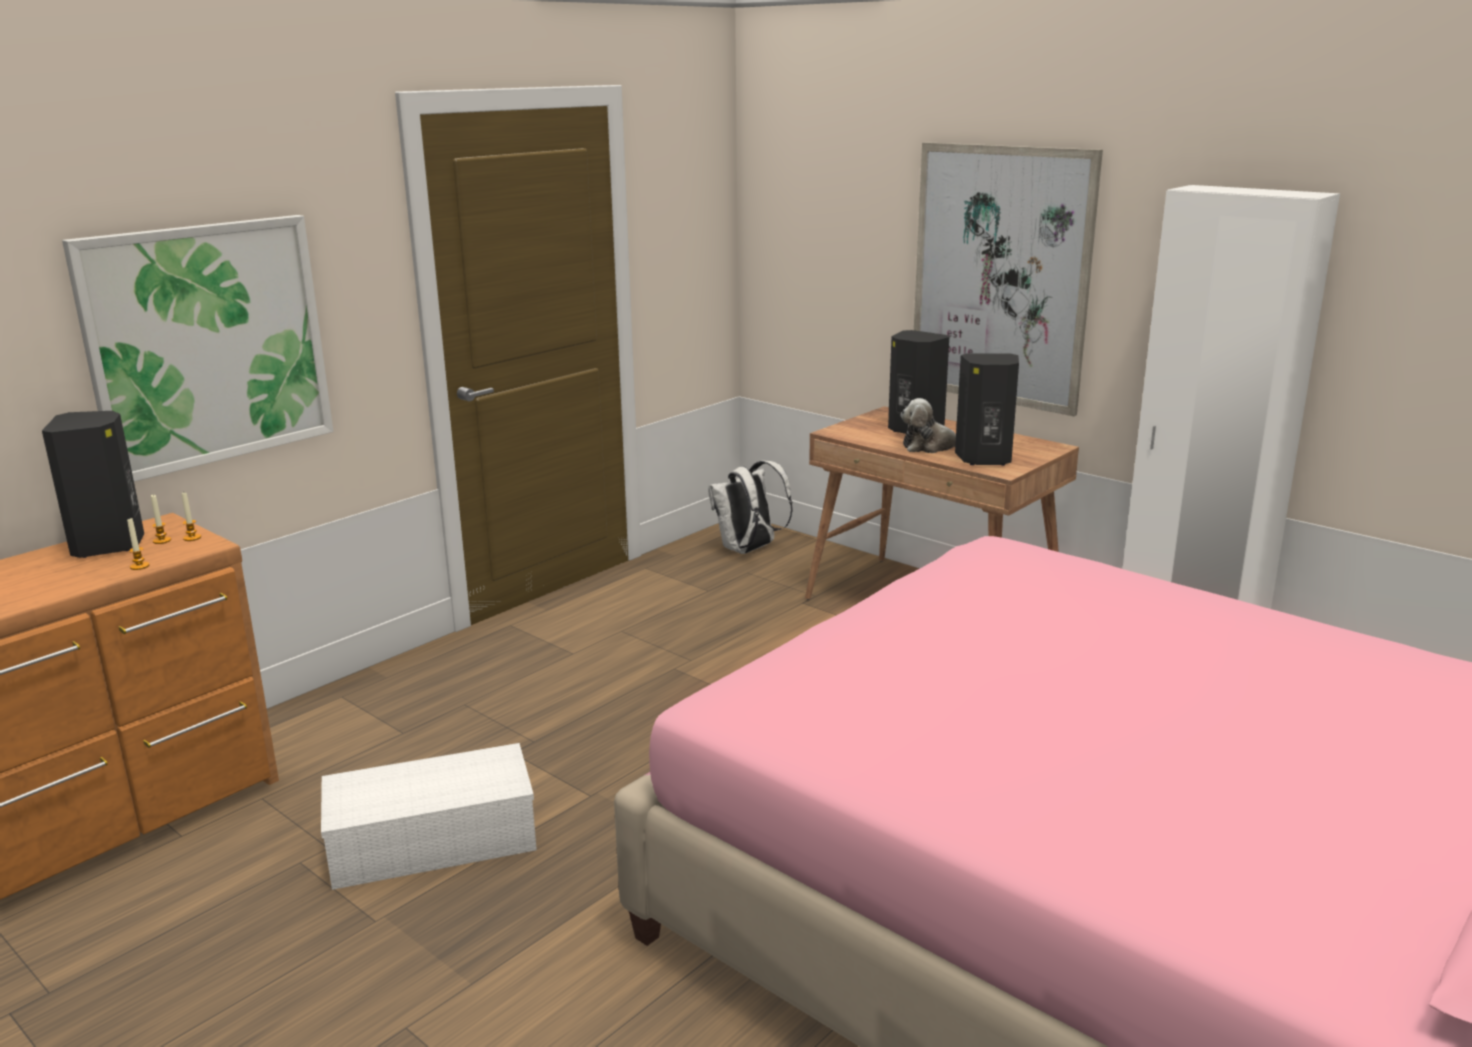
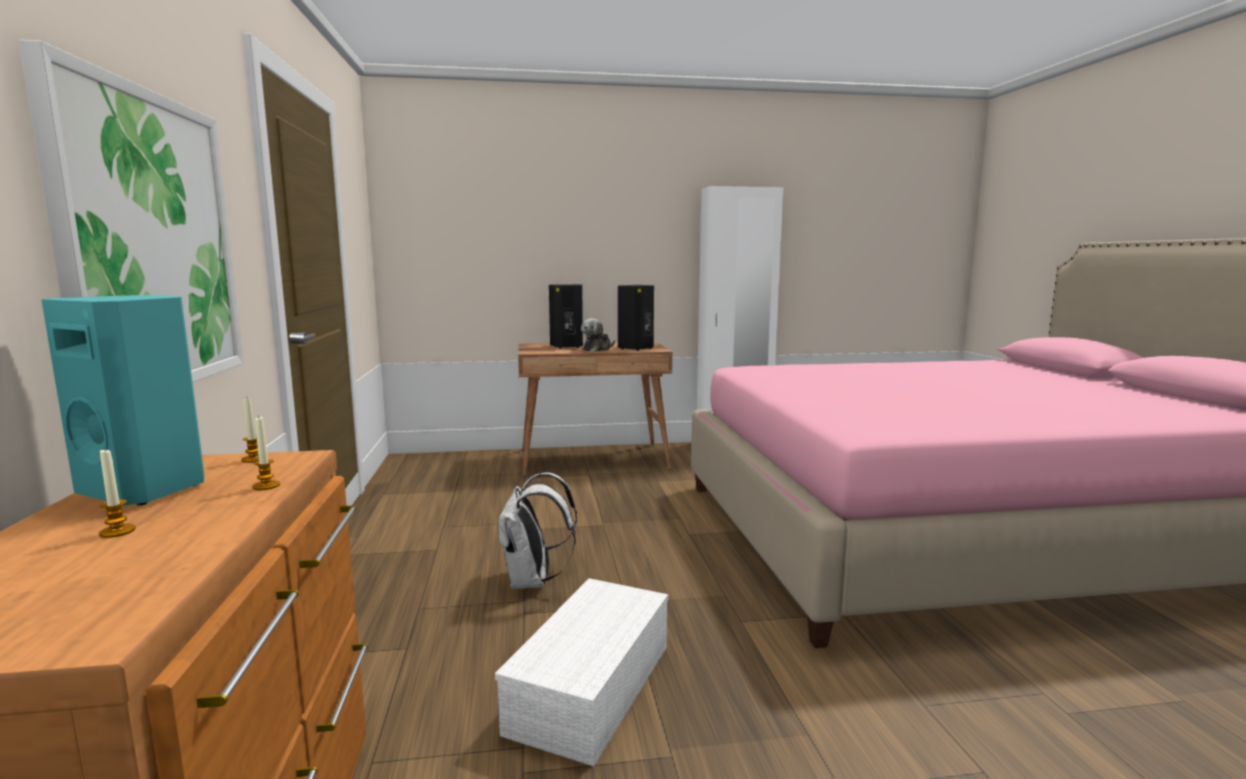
camera: 50 degrees left, 10 degrees down
(109, 545) = (148, 489): black speaker -> turquoise speaker
(162, 541) = (218, 469): candle -> candle (117, 531)
(748, 550) = (435, 466): white backpack -> white backpack (533, 581)
(1000, 276) = (593, 249): picture -> none

